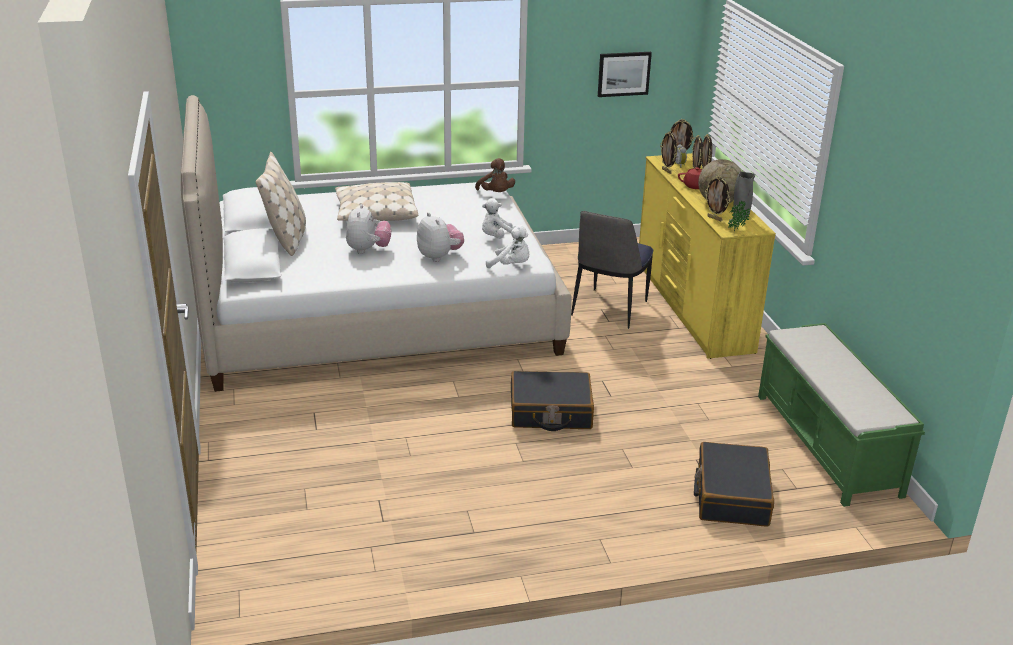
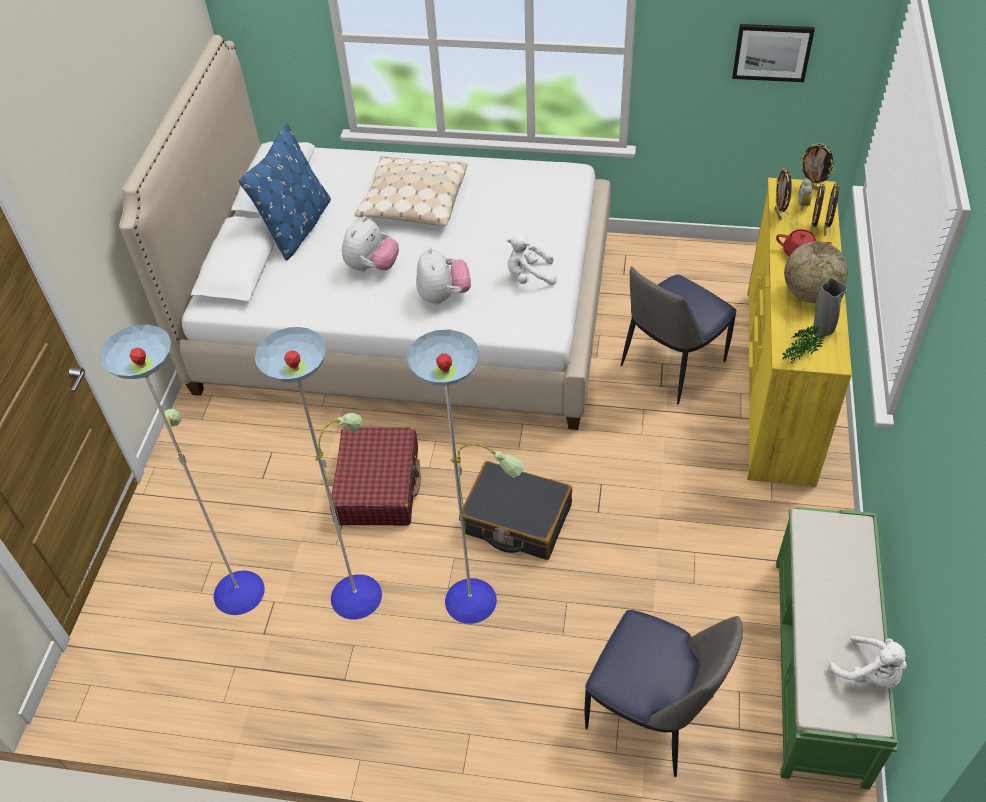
camera: 25 degrees right, 20 degrees up
(287, 238) = (297, 227): beige pillow -> blue pillow
(422, 415) = (378, 486): none -> red suitcase
(448, 479) = (357, 593): none -> floor lamp
(496, 194) = (571, 190): brown plush toy -> none
(511, 265) = (517, 330): white plush toy -> white plush toy (869, 674)
(715, 218) = (785, 327): picture frame -> none
(731, 495) = (653, 716): black suitcase -> chair

